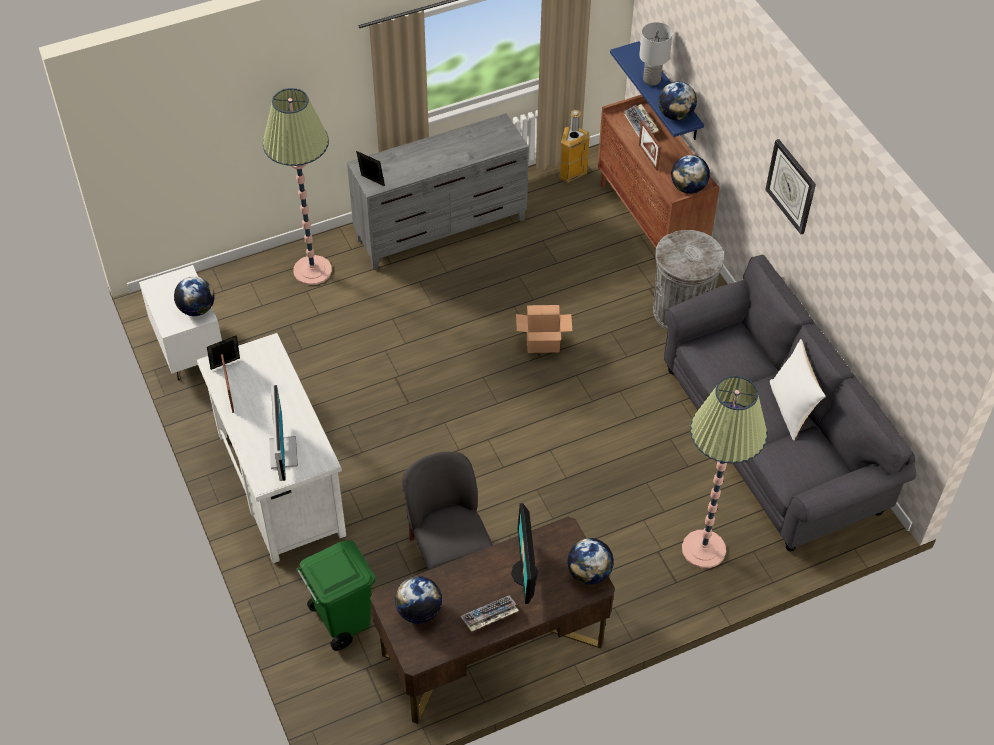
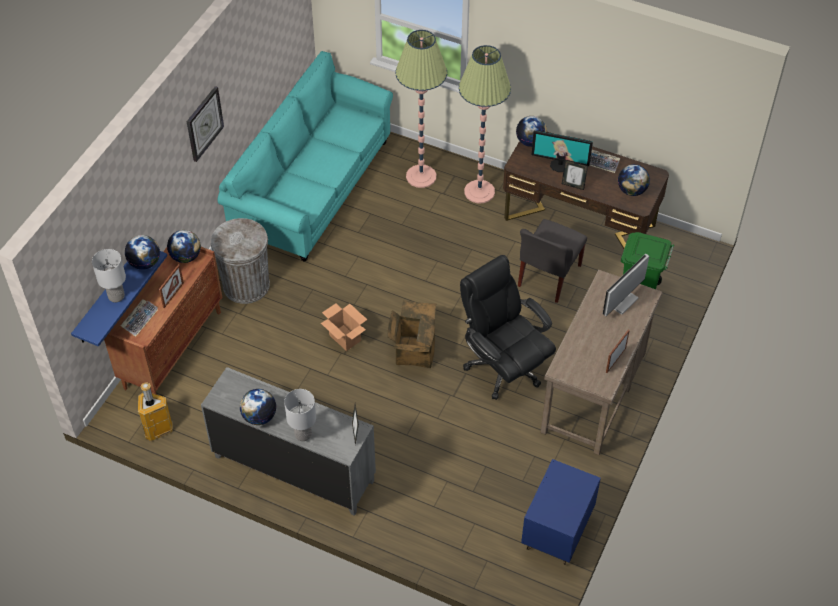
camera: 130 degrees left, 0 degrees up
(189, 350) = (557, 533): white nightstand -> blue nightstand
(197, 309) = (556, 478): globe -> globe (259, 416)
(226, 365) = (598, 380): picture frame -> picture frame (573, 185)
(279, 484) = (594, 392): white desk -> brown desk
(312, 270) = (412, 518): floor lamp -> floor lamp (479, 192)
(383, 436) = (504, 367): none -> black office chair
(406, 152) = (303, 435): none -> grey table lamp
(474, 382) = (413, 351): none -> cardboard box
(525, 573) = (560, 165): monitor -> monitor turned 60 degrees clockwise
(772, 440) = (312, 188): grey sofa -> turquoise sofa
(791, 408) = (310, 149): white pillow -> none

